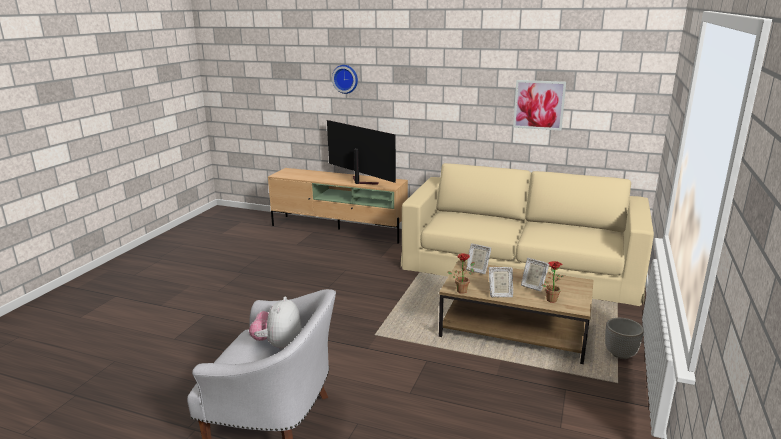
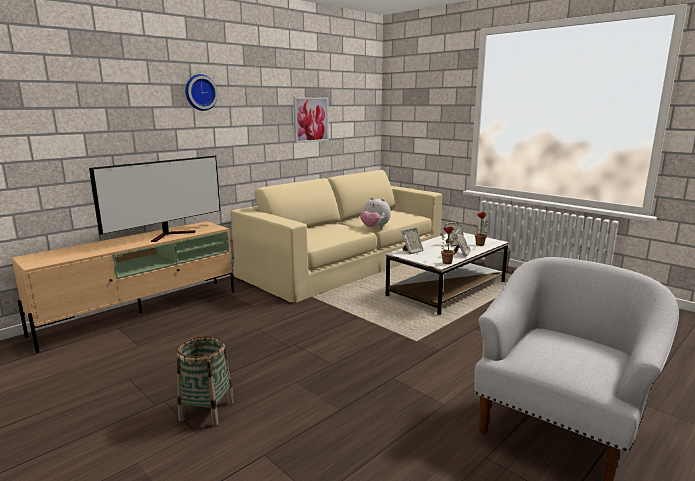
camera: 65 degrees left, 5 degrees down
(238, 286) = (207, 410): none -> basket
(278, 345) = (543, 339): plush toy -> plush toy (374, 228)
(345, 79) = (107, 103): wall clock -> wall clock (200, 92)
(360, 182) = (171, 235): television -> television turned 150 degrees clockwise
(515, 330) = (447, 288): brown coffee table -> white coffee table

